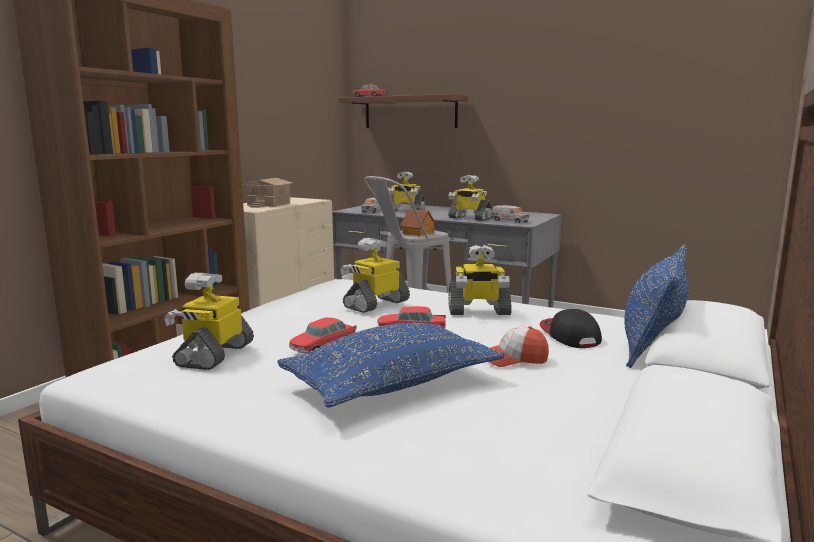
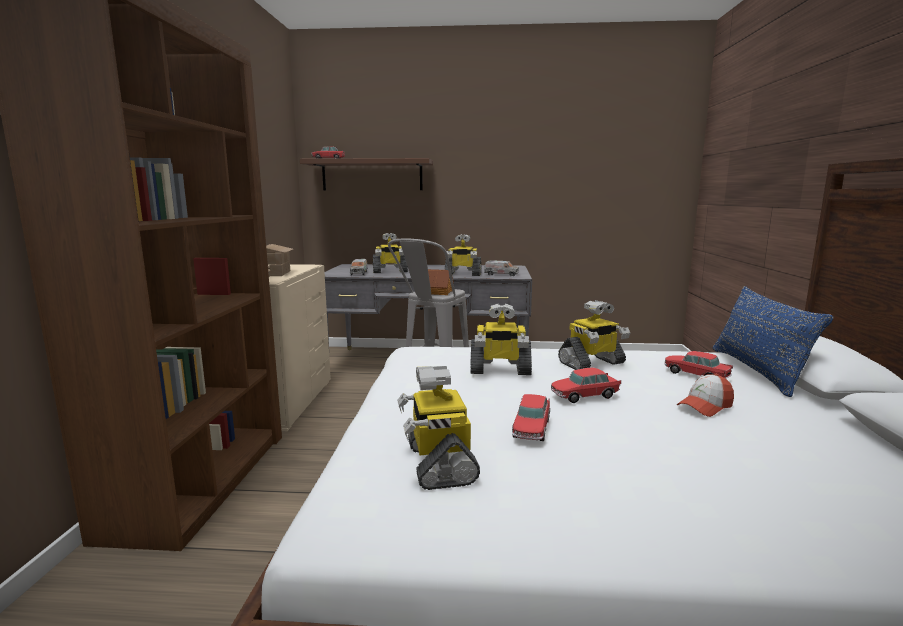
camera: 25 degrees left, 0 degrees up
(376, 304) = (499, 370): toy robot -> toy robot turned 105 degrees counterclockwise
(392, 384) = (668, 456): blue pillow -> none
(569, 335) = (695, 375): cap -> toy car

